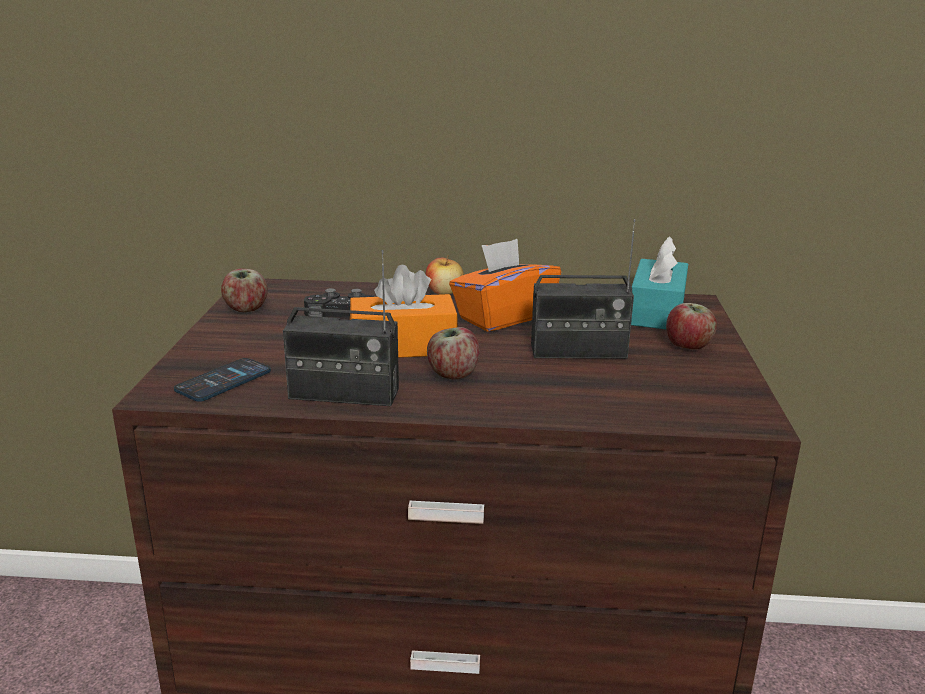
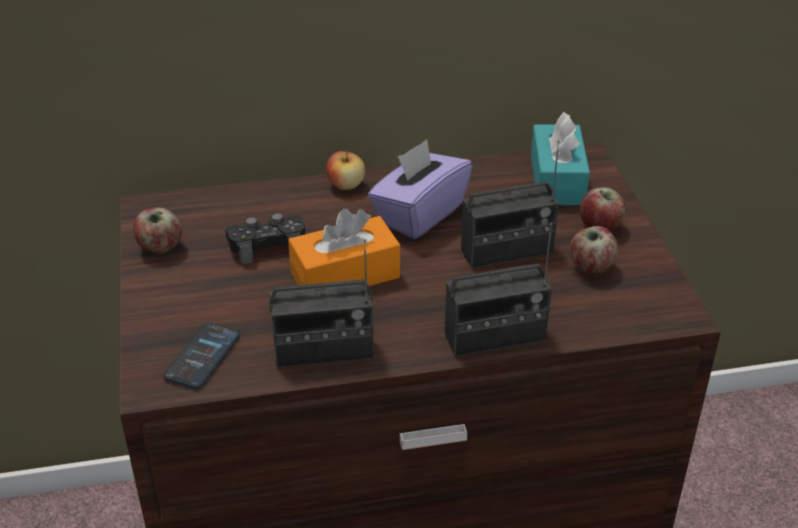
camera: 15 degrees left, 15 degrees up
(452, 374) = (408, 305): apple -> apple (591, 267)
(503, 317) = (419, 214): orange tissue box -> purple tissue box
(531, 409) = (495, 337): none -> radio

